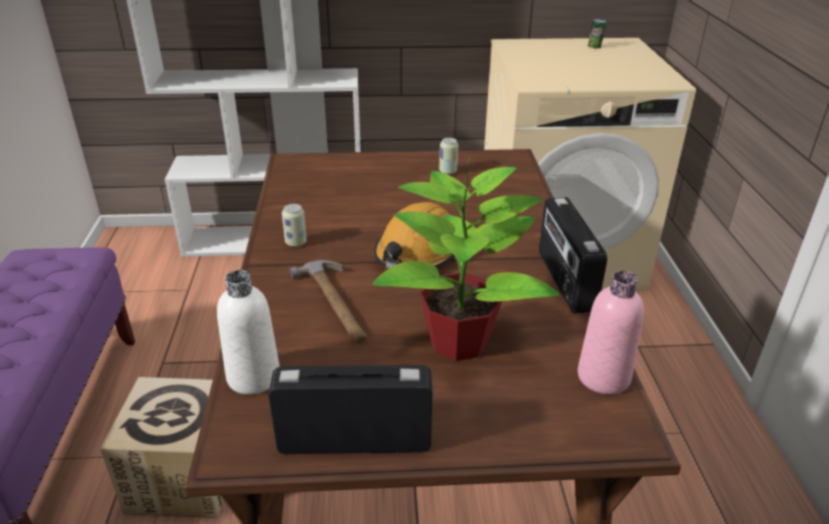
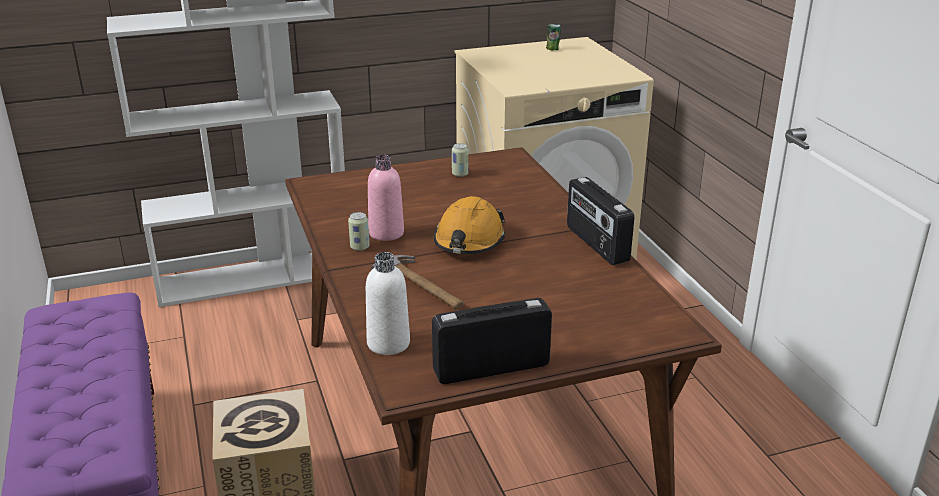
camera: 15 degrees left, 5 degrees down
(460, 341) = (535, 296): potted plant -> none
(603, 377) = (651, 302): pink bottle -> pink bottle (386, 233)

